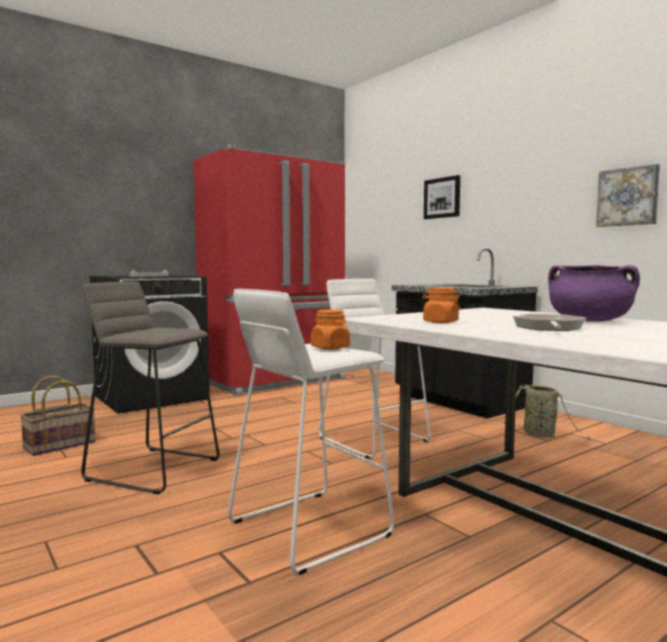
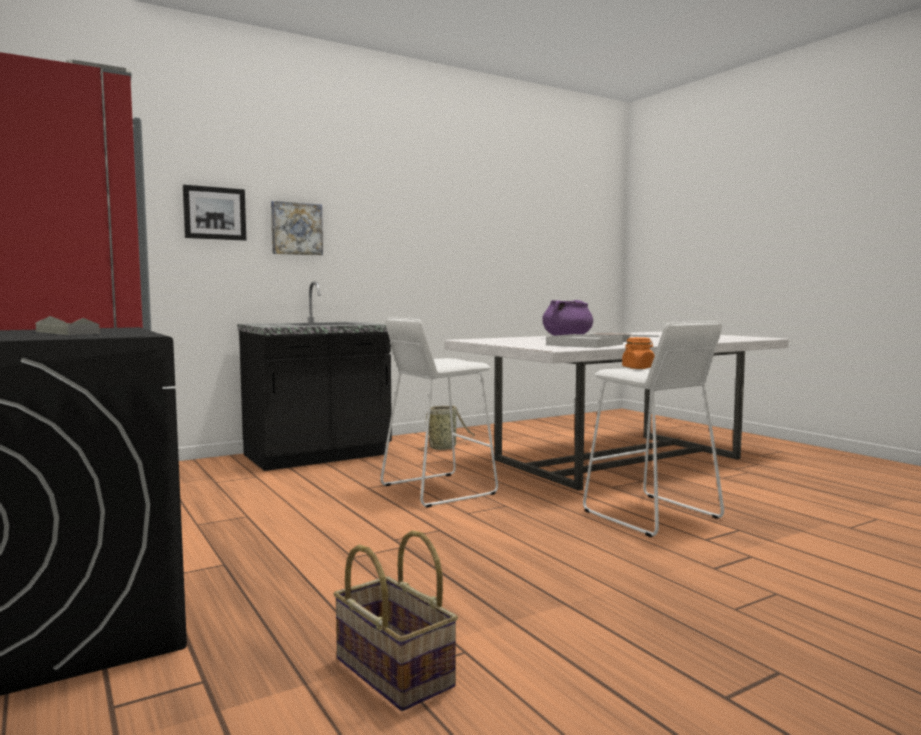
camera: 85 degrees left, 0 degrees up
(154, 469) = (523, 579): grey stool -> none
(440, 322) = (584, 345): orange jar -> white tray
(628, 197) = (423, 244): picture -> picture (296, 229)

